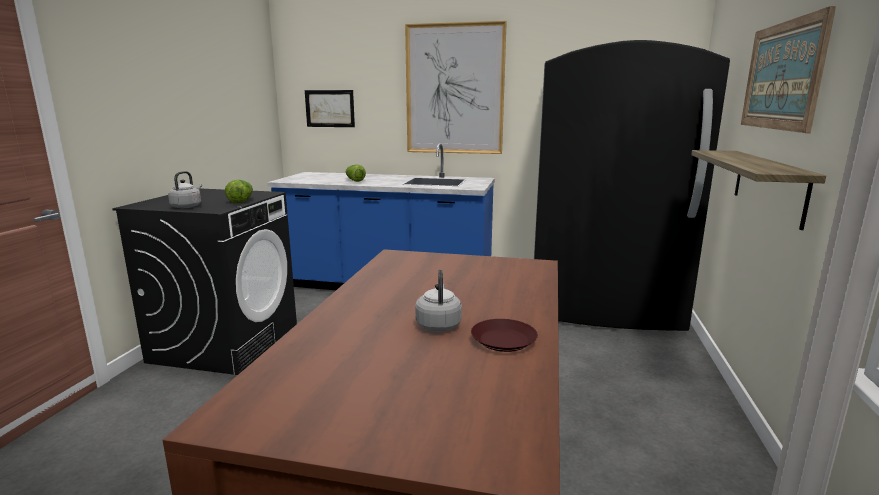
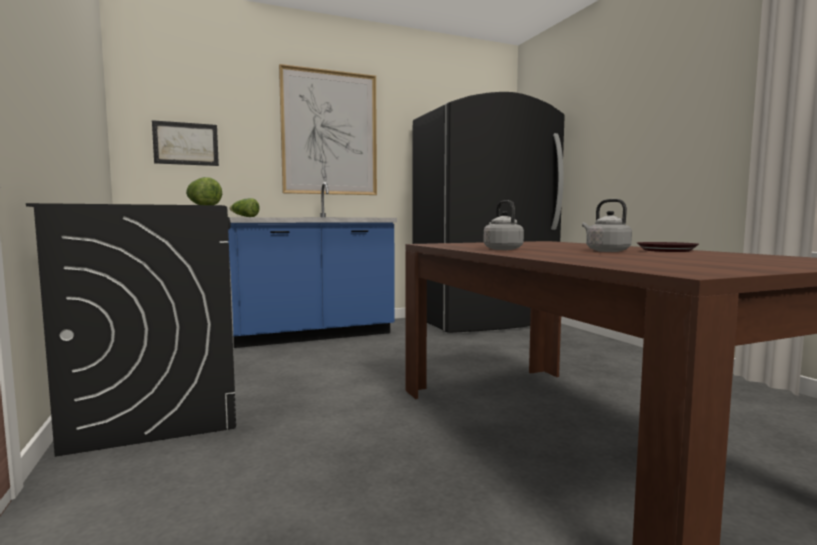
camera: 35 degrees left, 10 degrees down
(187, 206) = (150, 204): grey kettle -> grey kettle (501, 249)
(768, 185) = (636, 186): shelf -> none
(782, 76) = (631, 114): picture -> none

